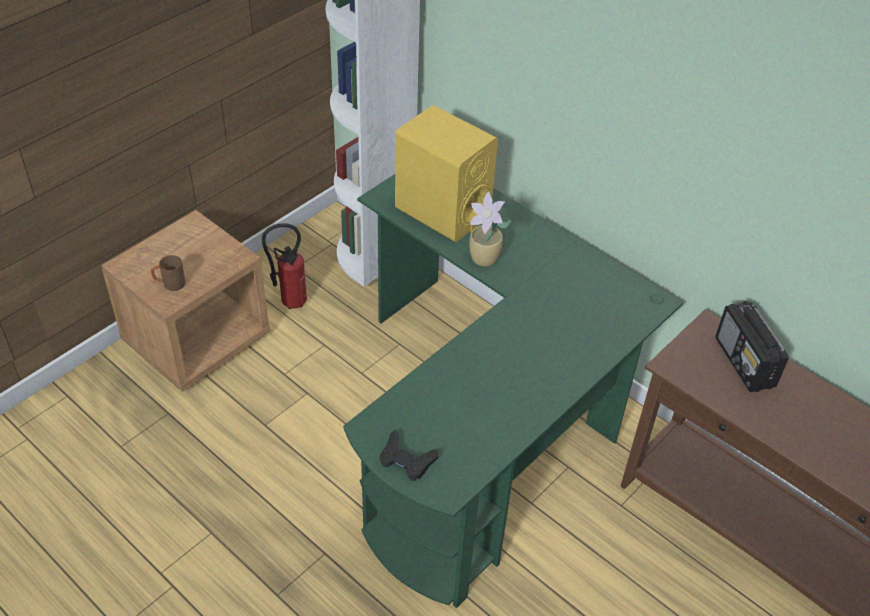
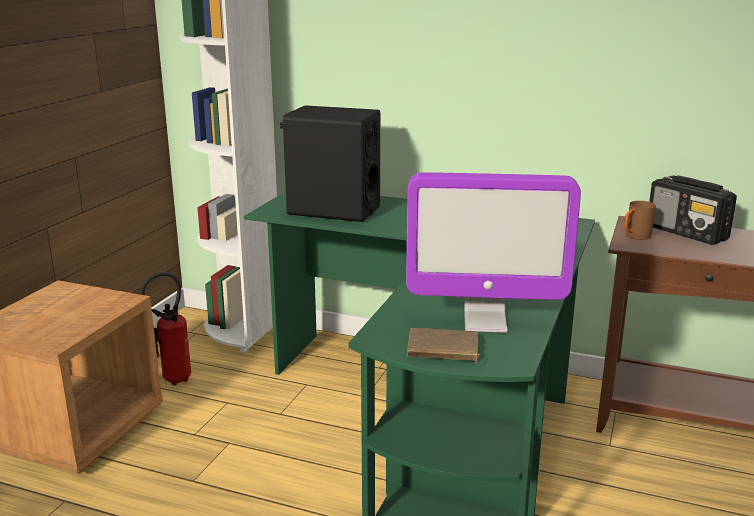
camera: 20 degrees left, 25 degrees down
(170, 284) = (51, 330): brown mug -> brown mug (635, 237)
(406, 460) = (442, 350): black game controller -> brown book
(442, 211) = (333, 210): yellow speaker -> black speaker
(463, 435) = (485, 322): none -> monitor
(484, 259) = (398, 226): potted plant -> none

